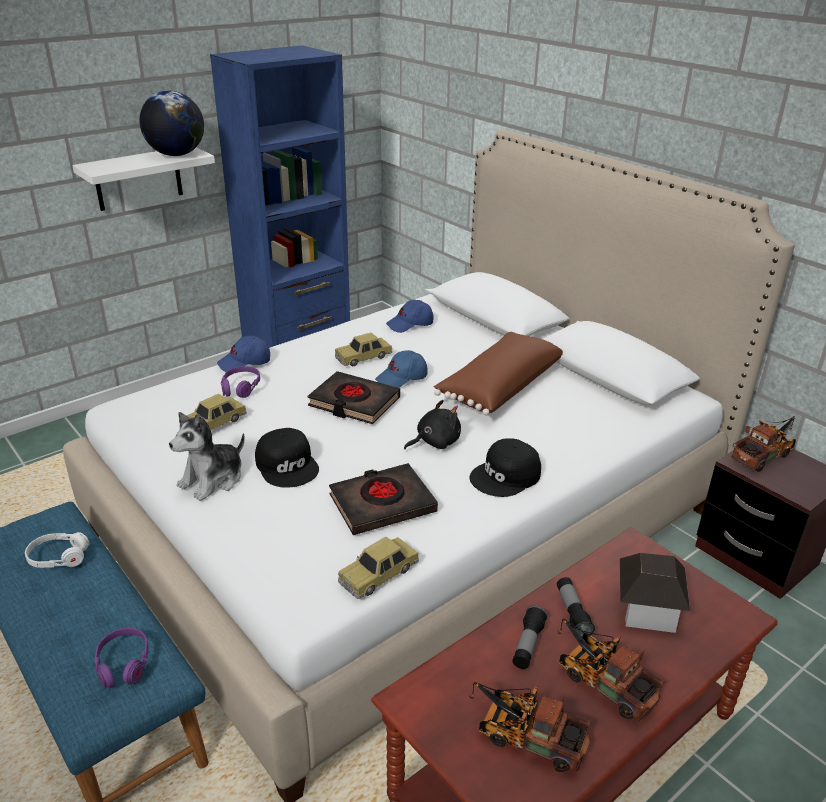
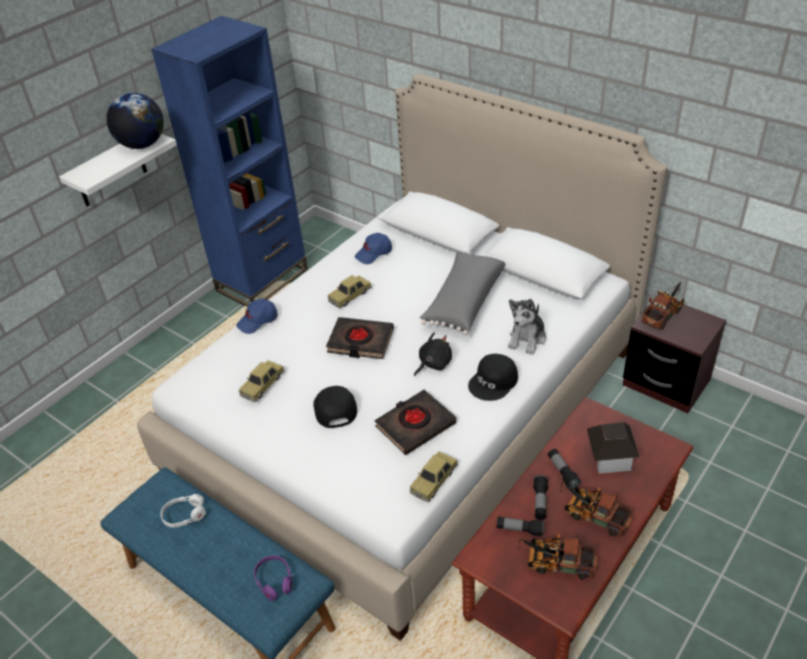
camera: 10 degrees left, 10 degrees up
(213, 480) = (285, 433): plush toy -> plush toy (527, 339)
(241, 387) = (267, 347): purple headphones -> none
(288, 465) = (334, 408): black cap -> black cap turned 150 degrees counterclockwise
(402, 379) = (388, 310): blue cap -> none
(486, 675) = (520, 529): none -> flashlight
(498, 386) = (463, 302): brown pillow -> grey pillow

